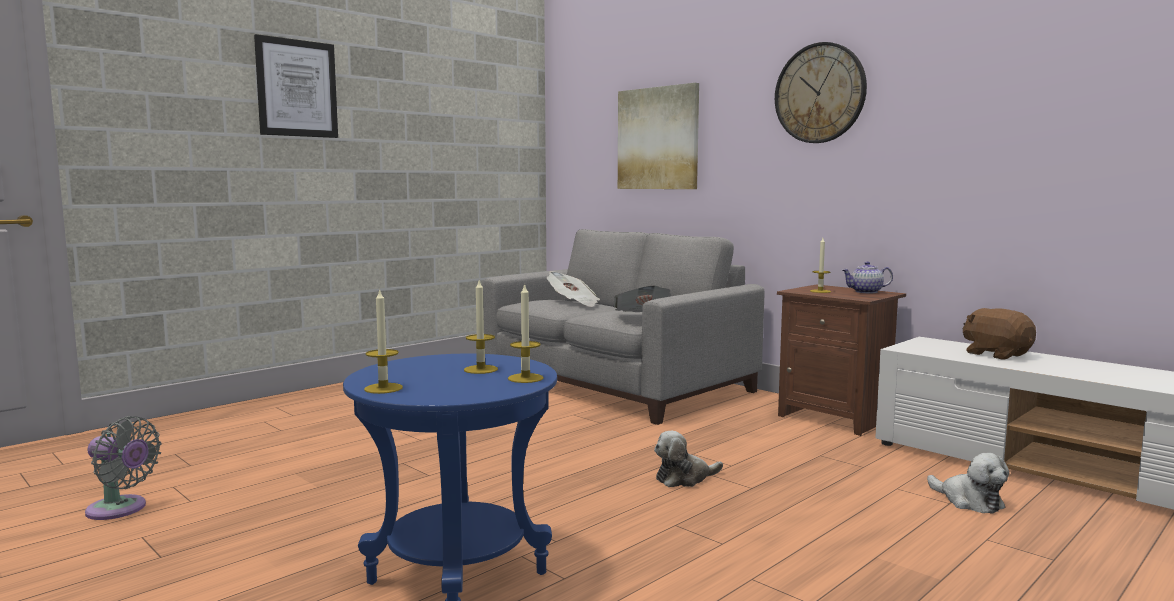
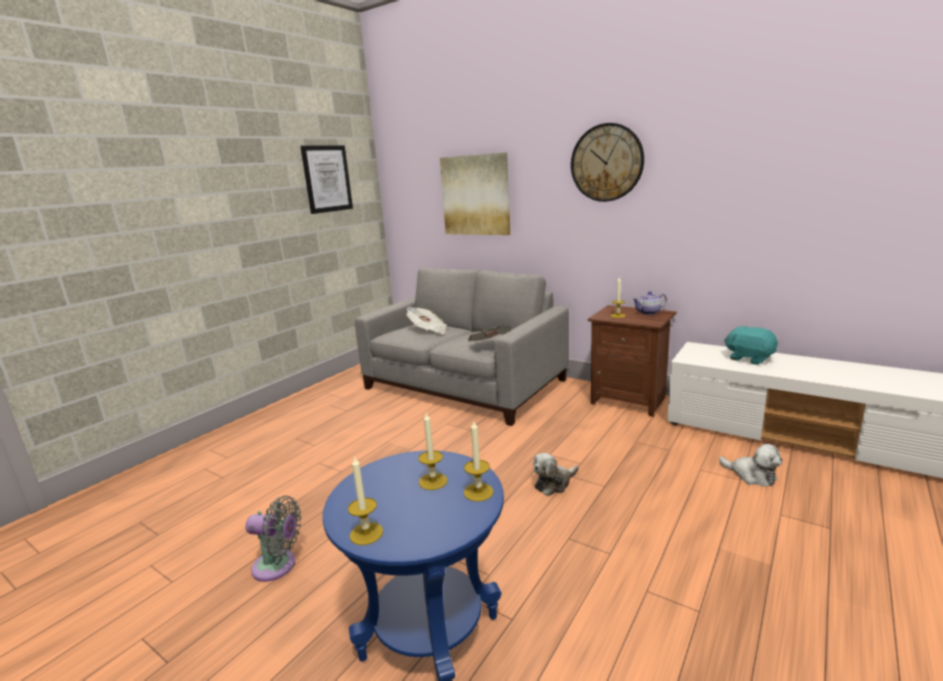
camera: 10 degrees left, 10 degrees up
(120, 509) = (111, 605): grey fan -> grey fan (278, 566)
(297, 88) = (177, 183): picture -> picture (327, 179)
(996, 354) = (749, 358): brown plush toy -> turquoise plush toy

